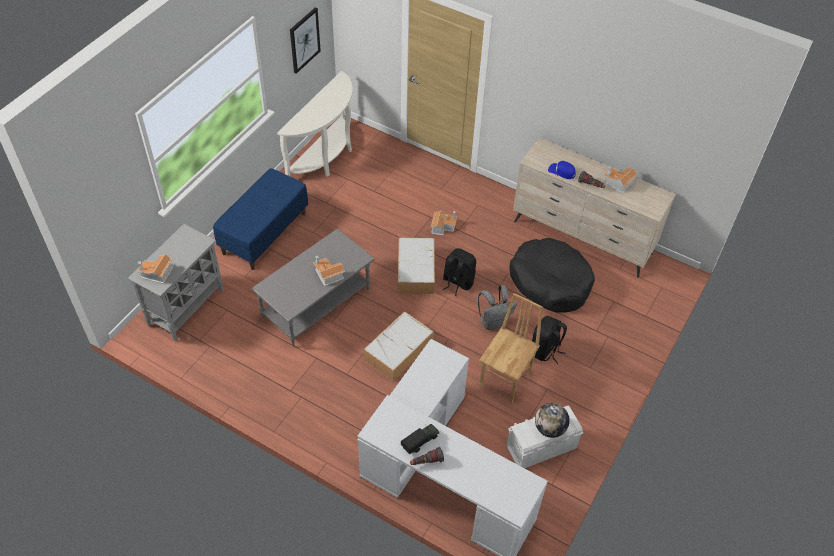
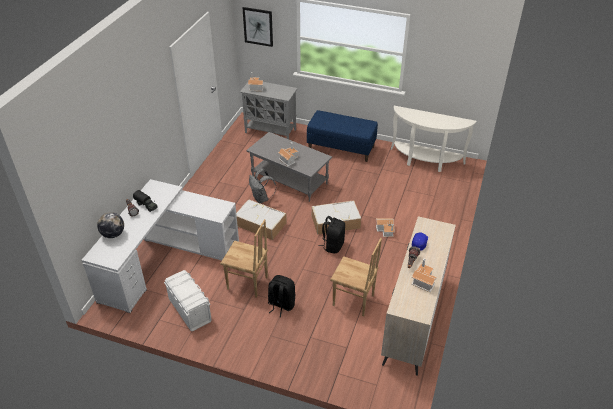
camera: 80 degrees right, 10 degrees down
(304, 40) = (456, 72): picture -> picture (258, 26)
(493, 322) = (300, 270): grey backpack -> grey backpack (261, 199)
(549, 428) = (184, 291): globe -> globe (113, 234)
(550, 282) = (353, 301): black dog bed -> brown chair

